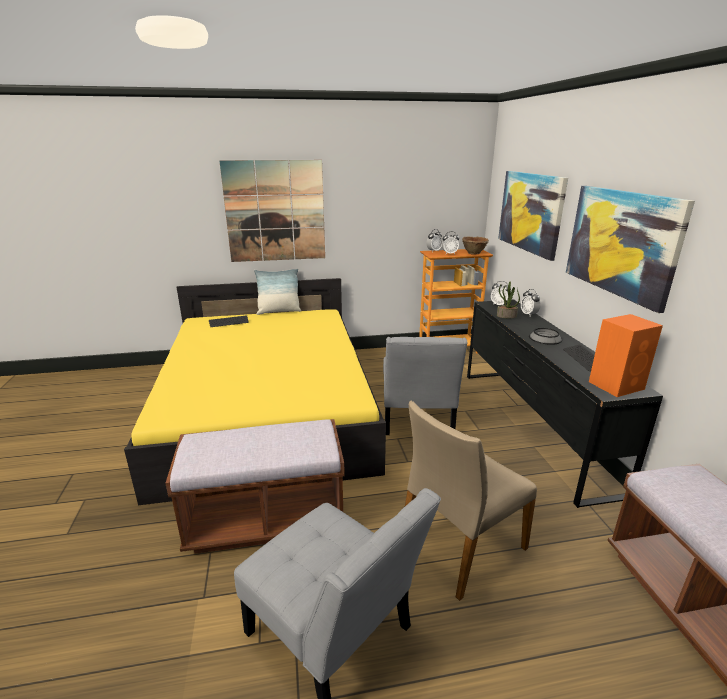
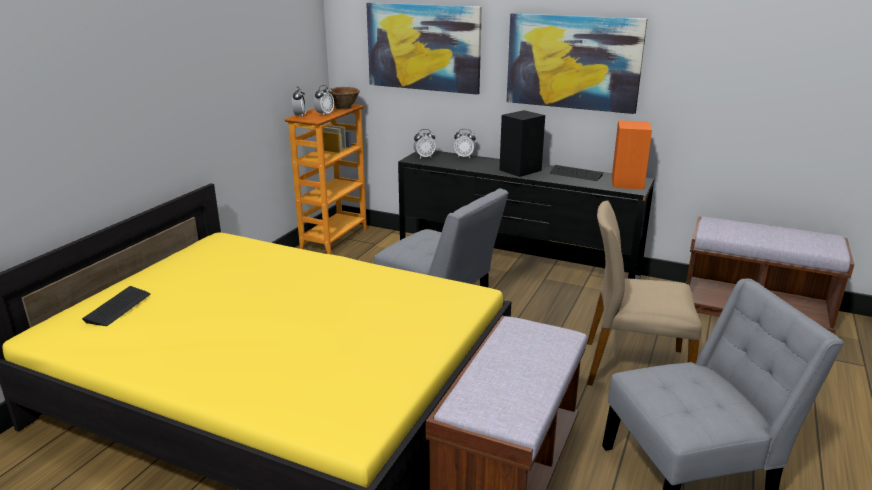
camera: 55 degrees left, 0 degrees up
(275, 211) = (109, 98): picture -> none
(279, 311) = (149, 265): pillow -> none
(460, 546) = (634, 367): beige chair -> beige chair turned 105 degrees clockwise
(506, 316) = (454, 164): potted plant -> none
(545, 338) = (521, 170): bowl -> black speaker

